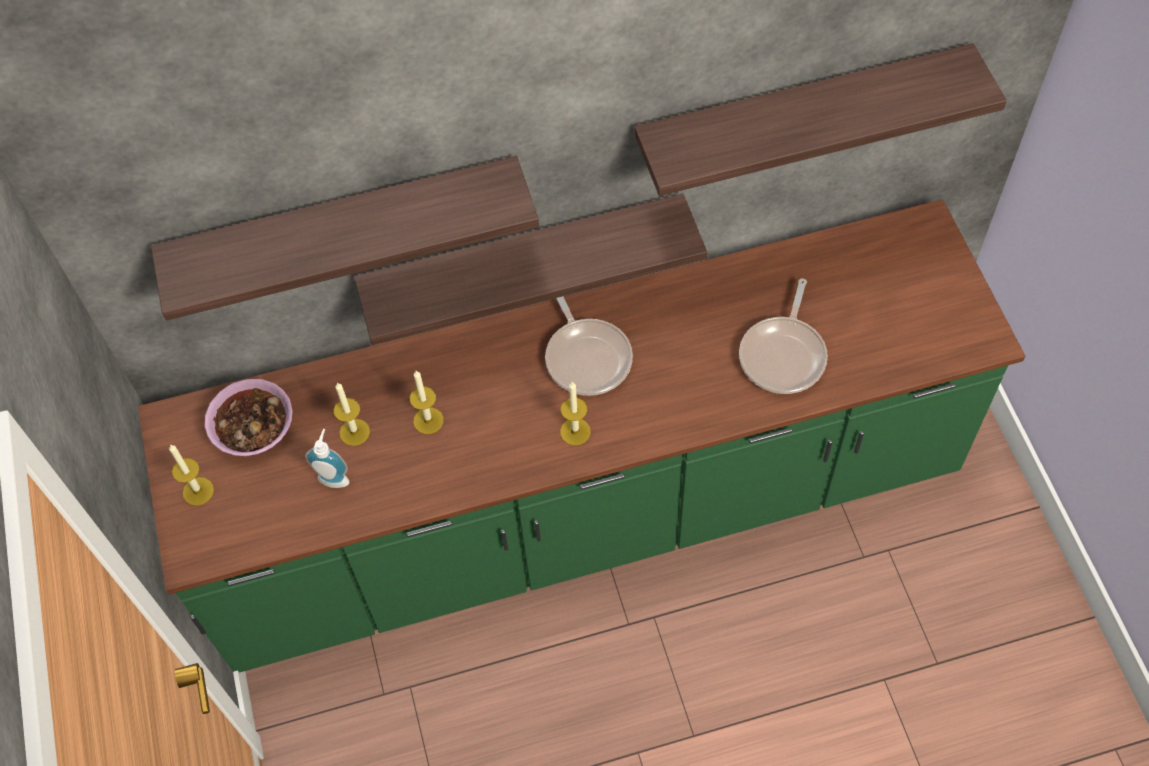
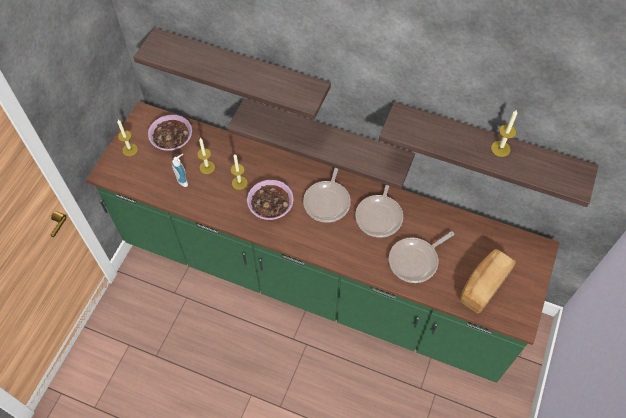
camera: 35 degrees right, 0 degrees up
(507, 420) = (270, 205): none -> bowl
(575, 431) = (294, 229): candle -> candle (500, 148)
(679, 326) = (379, 215): none -> frying pan
(899, 325) = (483, 285): none -> bread

